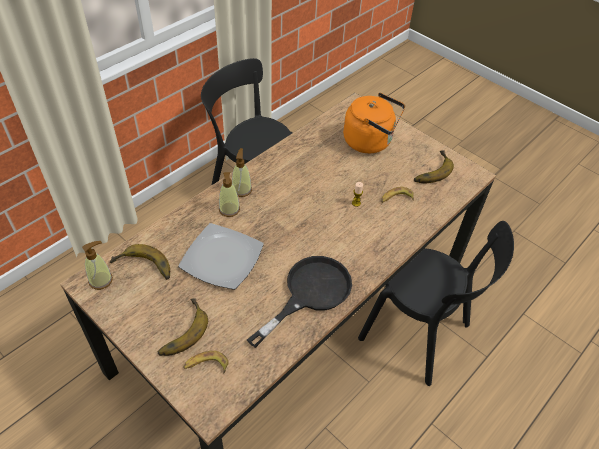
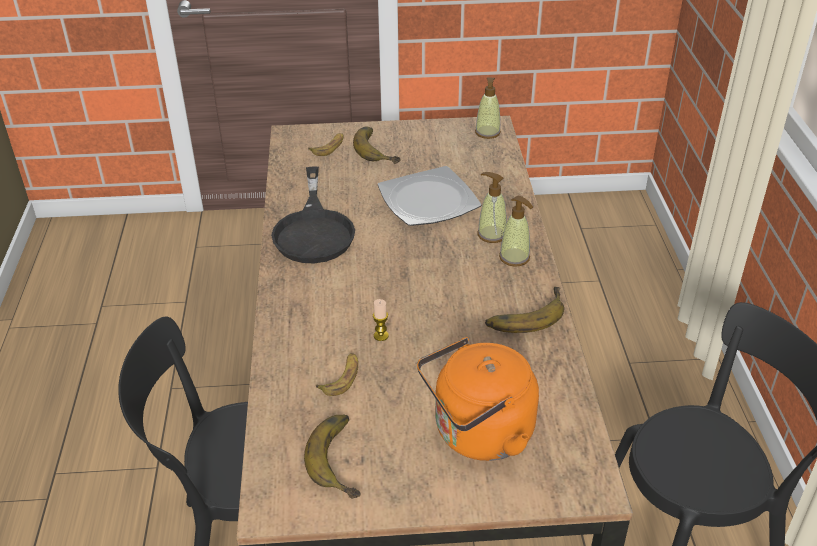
camera: 135 degrees right, 10 degrees down
(143, 269) = (473, 155): banana -> banana (523, 314)

